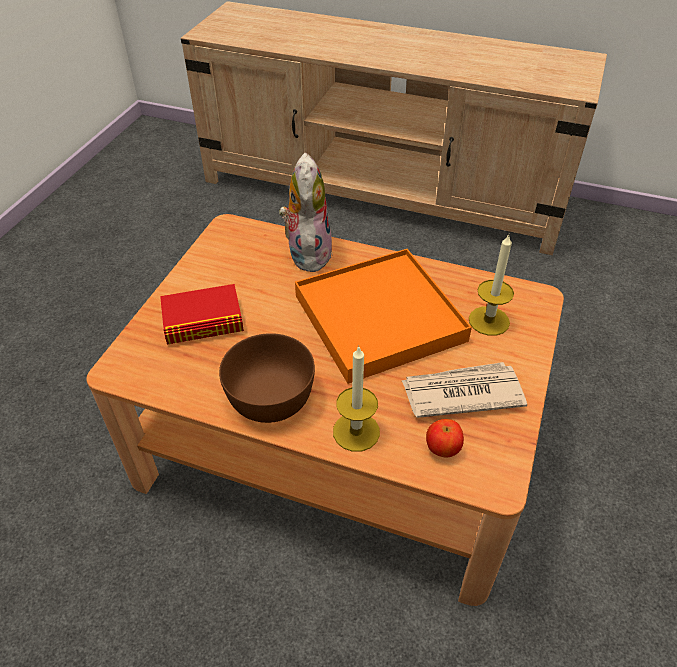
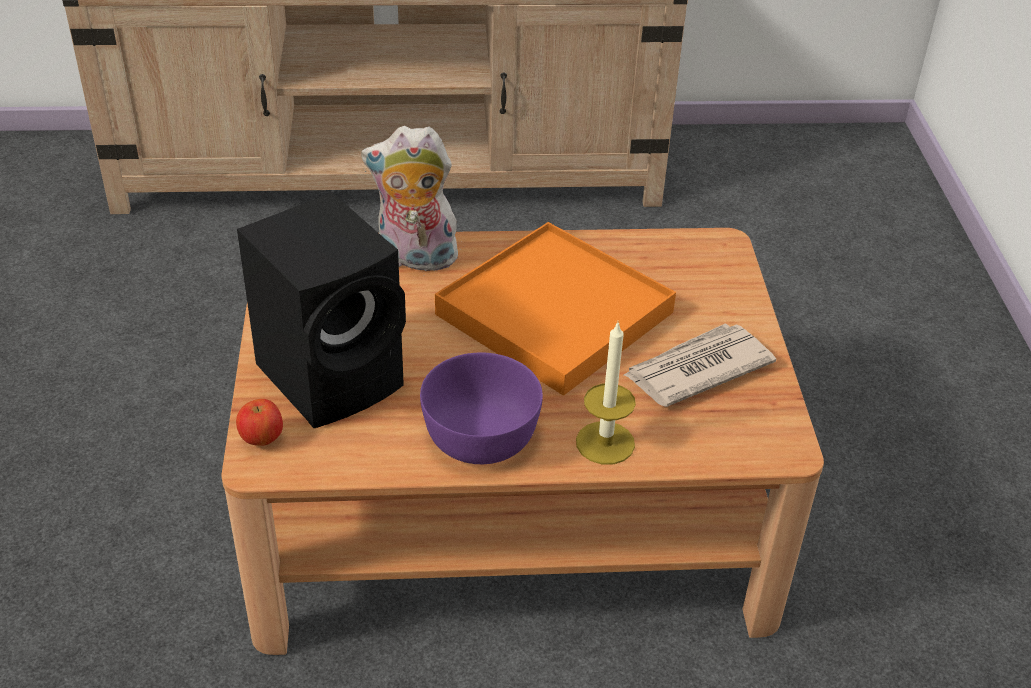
camera: 25 degrees left, 5 degrees down
(203, 321) = (335, 375): book -> black speaker
(272, 397) = (482, 436): brown bowl -> purple bowl
(307, 252) = (415, 259): plush toy -> plush toy turned 60 degrees counterclockwise
(442, 449) = (710, 432): apple -> apple (262, 439)
(489, 321) = (682, 284): candle -> none

